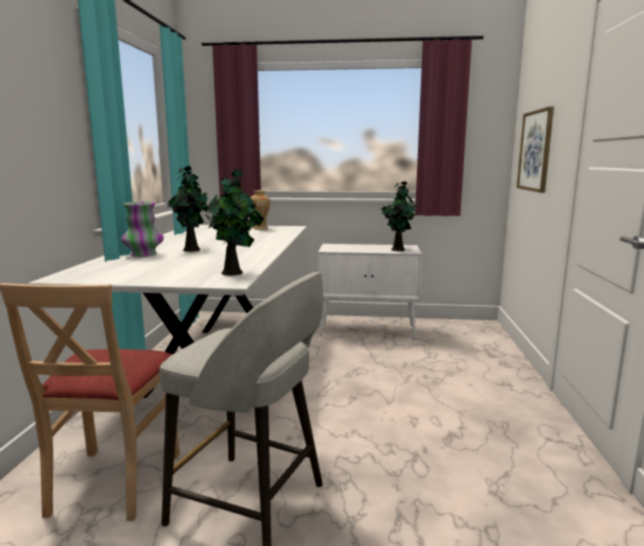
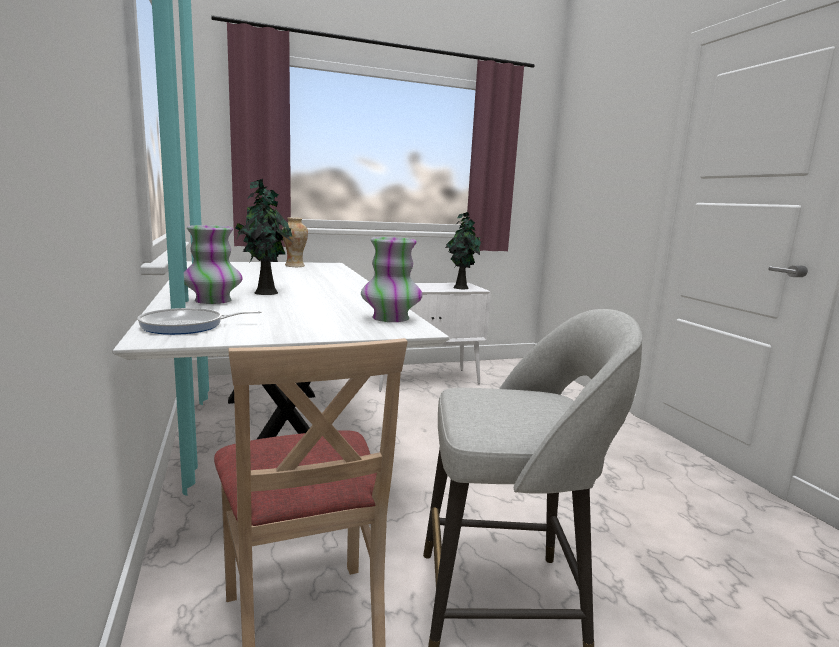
camera: 25 degrees left, 0 degrees up
(93, 271) = (187, 326): none -> frying pan
(234, 273) = (391, 318): potted plant -> vase
(535, 151) = (596, 186): picture -> none

